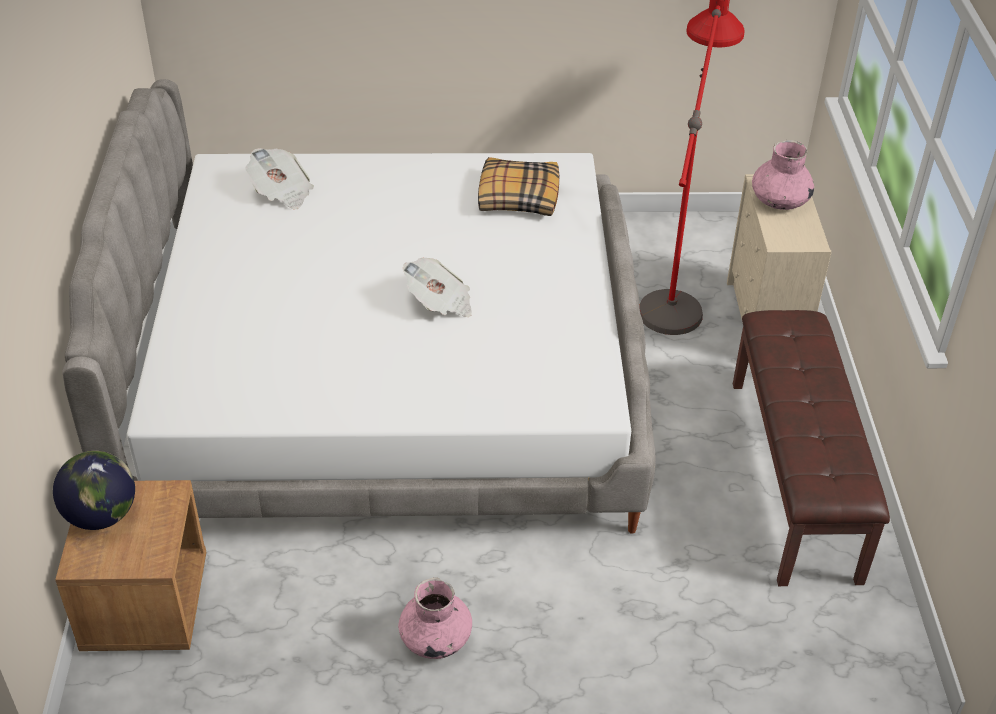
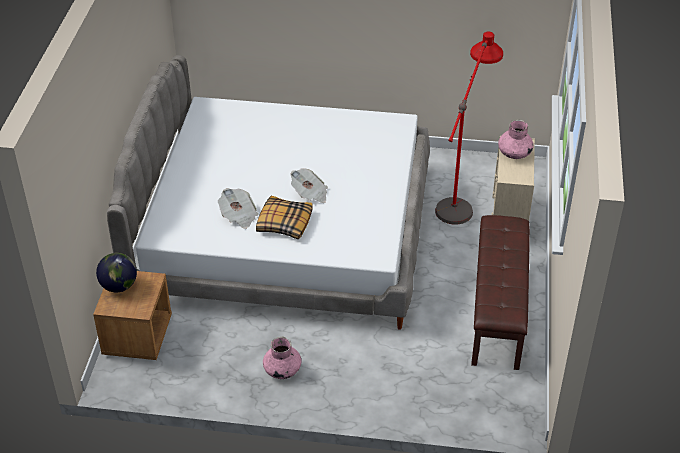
camera: 10 degrees right, 0 degrees up
(281, 192) = (236, 123): newspaper -> newspaper (238, 216)
(517, 197) = (367, 137): pillow -> pillow (284, 223)

